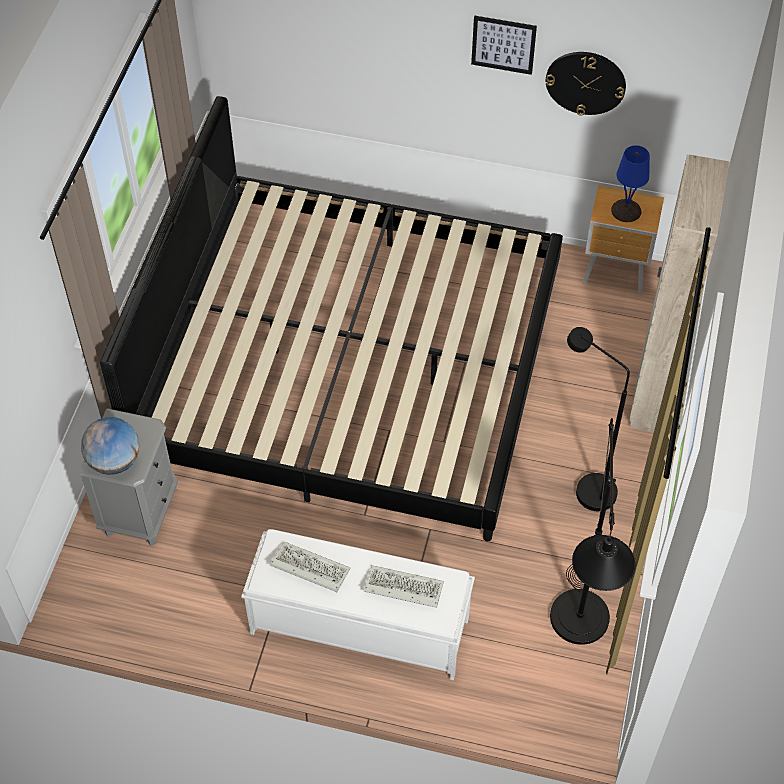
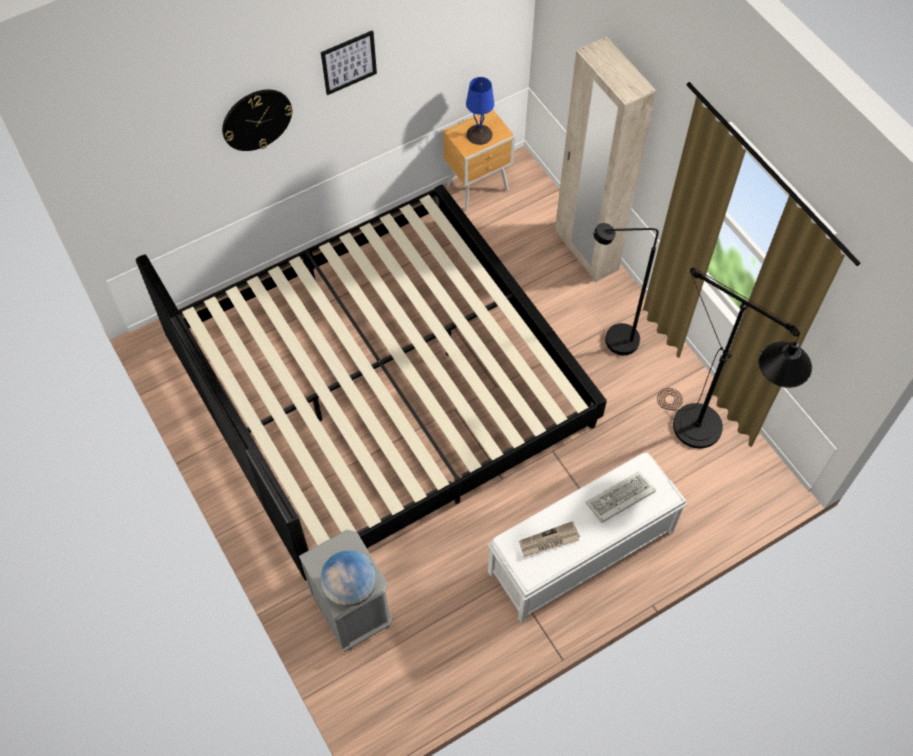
camera: 45 degrees left, 5 degrees up
(308, 568) = (548, 541): keyboard -> newspaper
(585, 82) = (418, 53): wall clock -> wall clock (256, 119)

